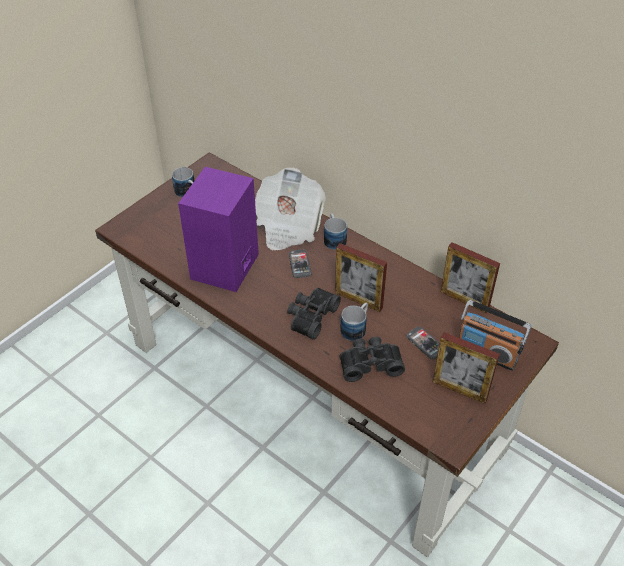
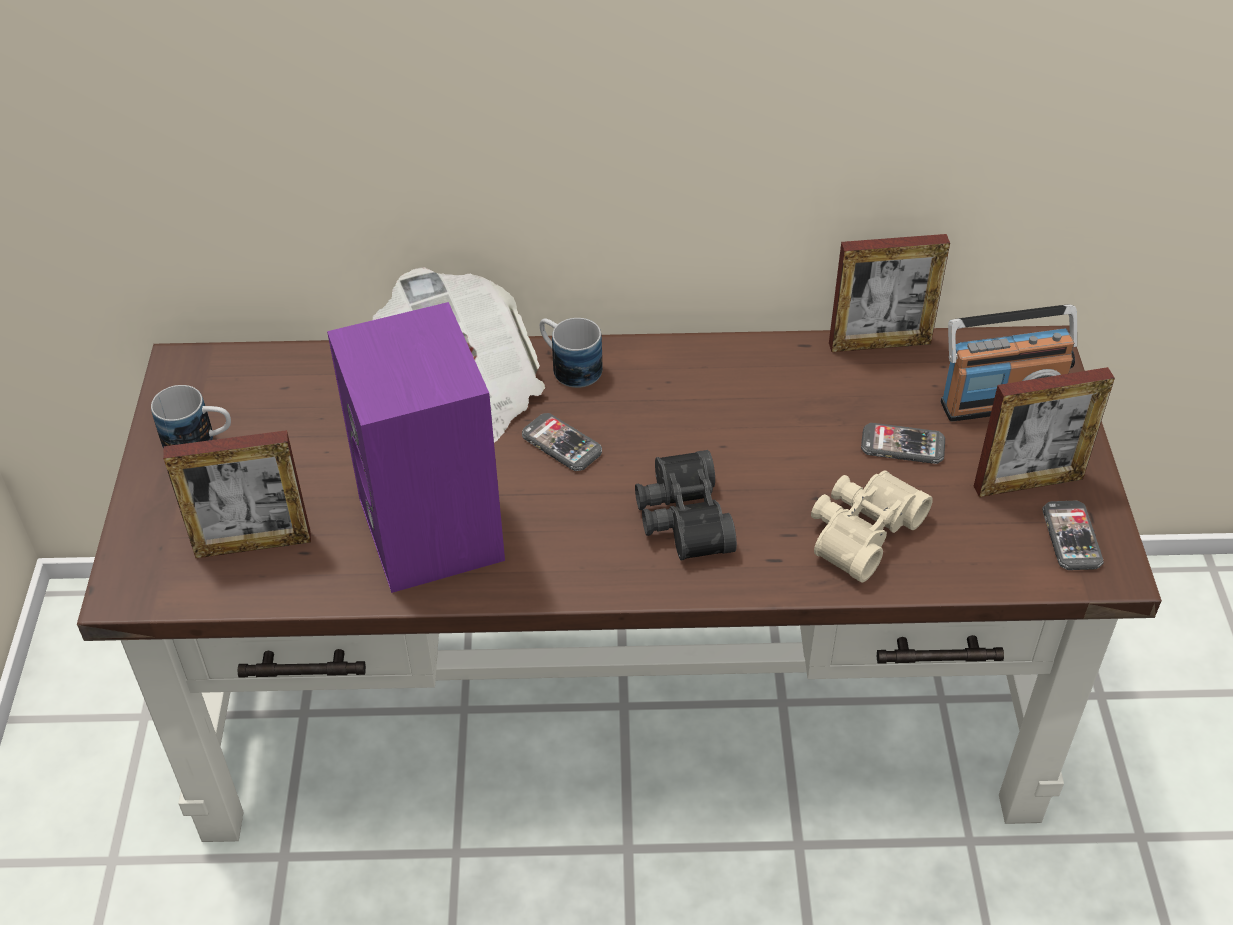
camera: 40 degrees left, 0 degrees up
(356, 328) = (774, 489): mug -> none
(358, 300) = (726, 442): picture frame -> picture frame (253, 544)
(370, 363) = (860, 531): black binoculars -> beige binoculars
(451, 421) = (1071, 537): none -> phone

